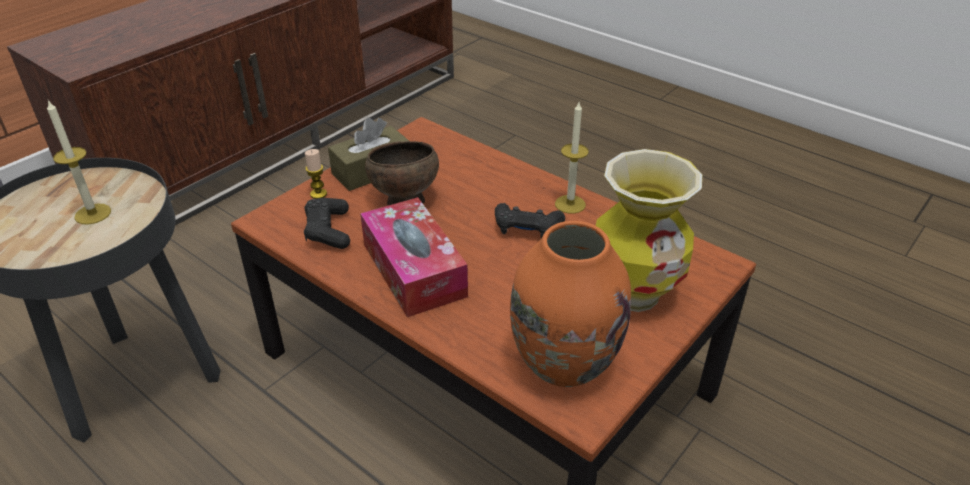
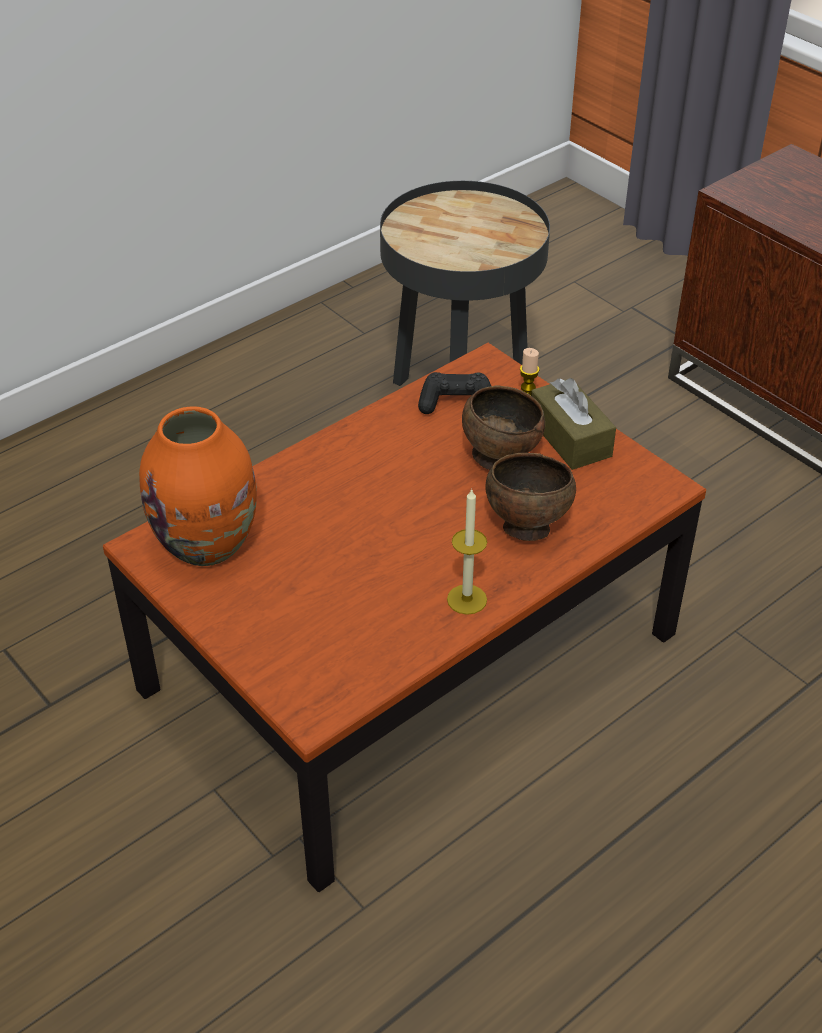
camera: 100 degrees right, 5 degrees up
(93, 214) = (466, 242): candle -> none
(414, 270) = (375, 458): tissue box -> none
(482, 184) = (525, 527): none -> brown bowl
(527, 229) = (425, 552): black game controller -> none
(634, 294) = (285, 619): vase -> none

